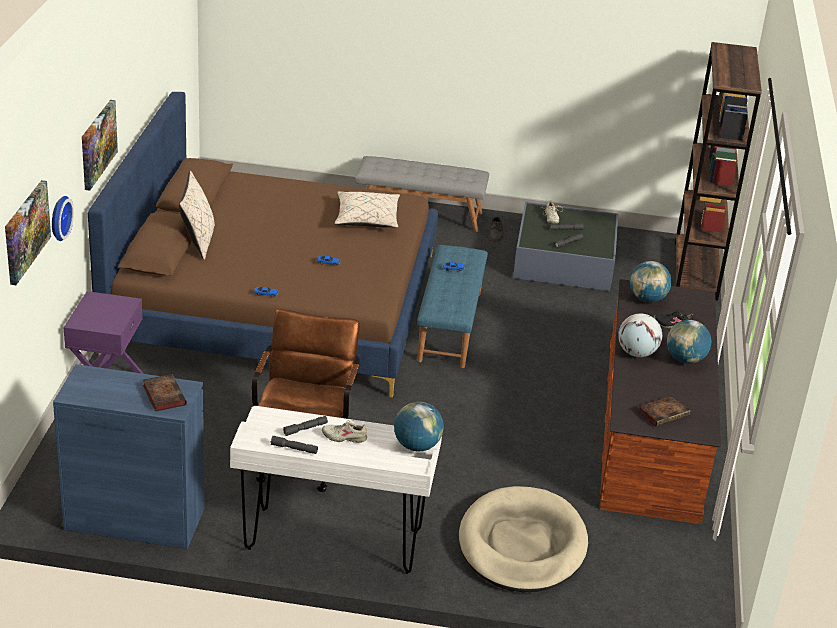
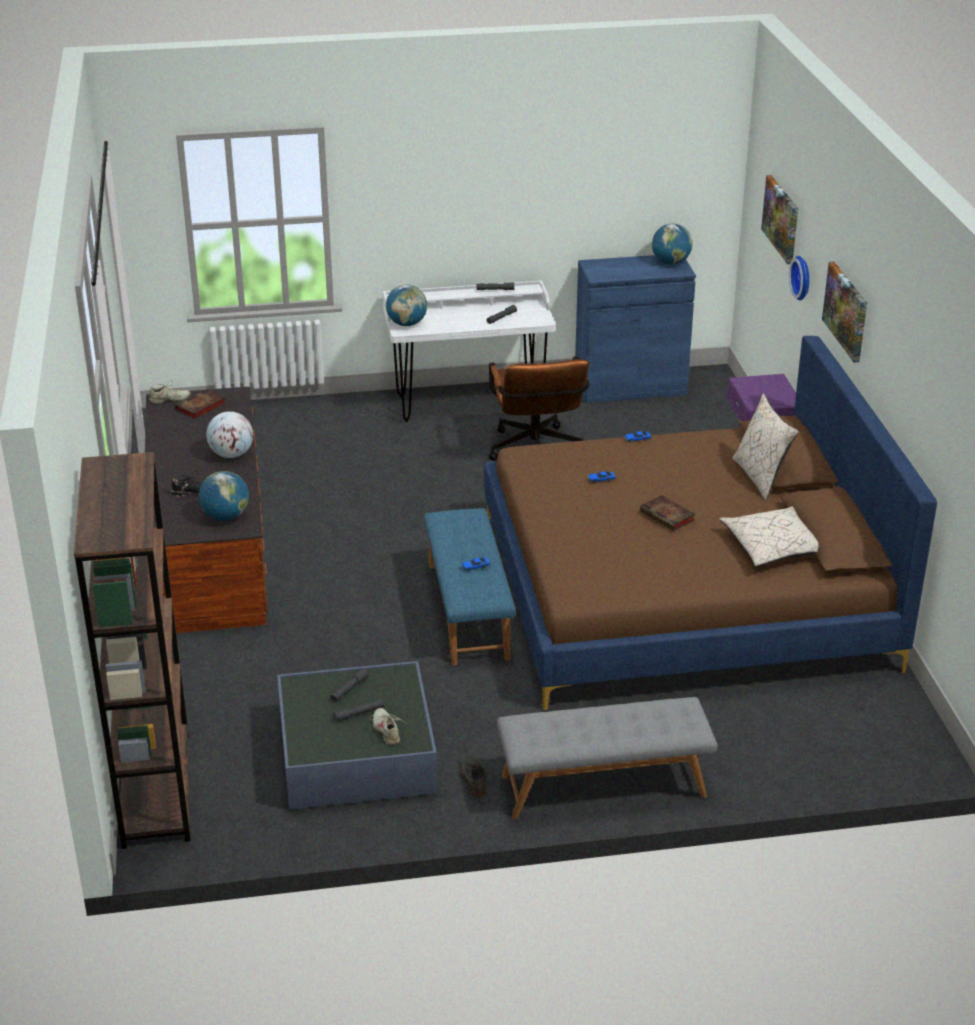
camera: 165 degrees right, 0 degrees up
(163, 395) = (609, 269): book -> book (668, 516)
(344, 437) = (467, 318): beige shoe -> beige shoe (169, 400)
(366, 219) = (604, 552): beige pillow -> beige pillow (773, 547)
(522, 545) = (315, 430): beige dog bed -> none
(685, 359) = (179, 459): globe -> globe (670, 262)

